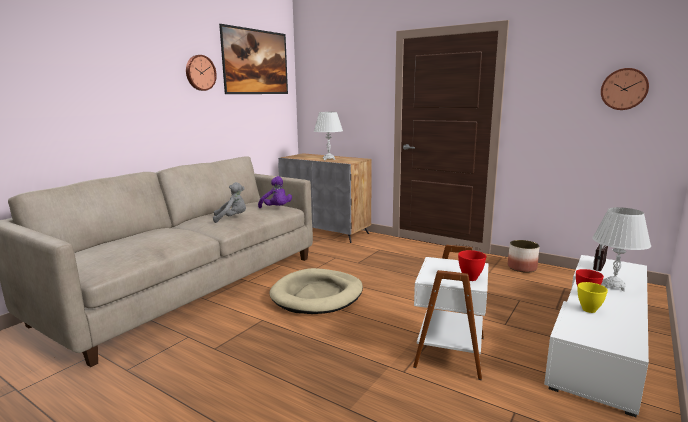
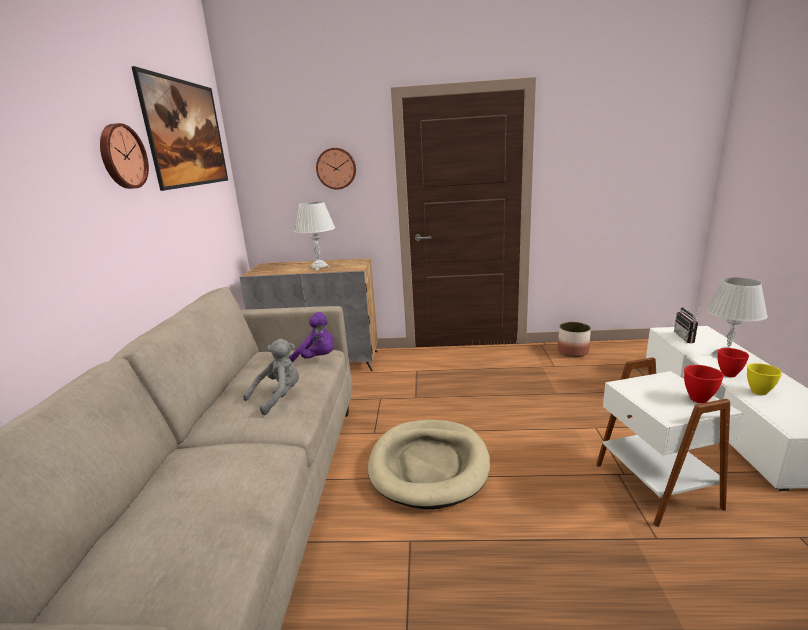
camera: 30 degrees left, 5 degrees up
(624, 89) = (654, 154): wall clock -> wall clock (336, 168)

